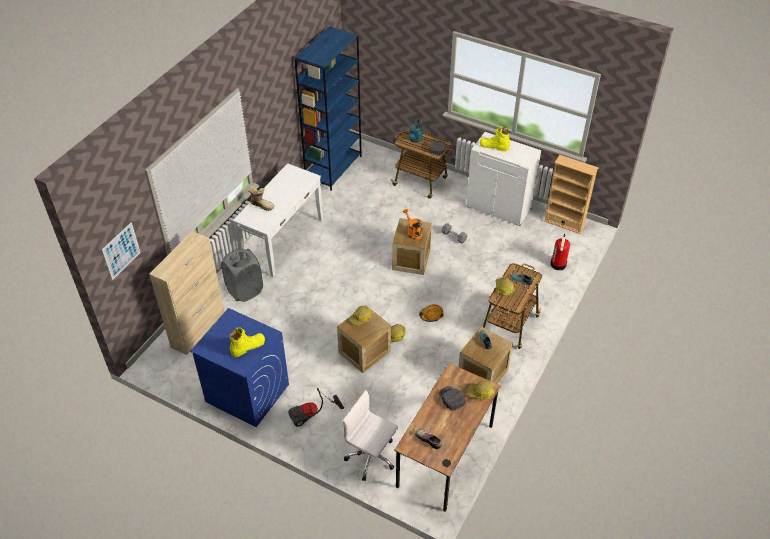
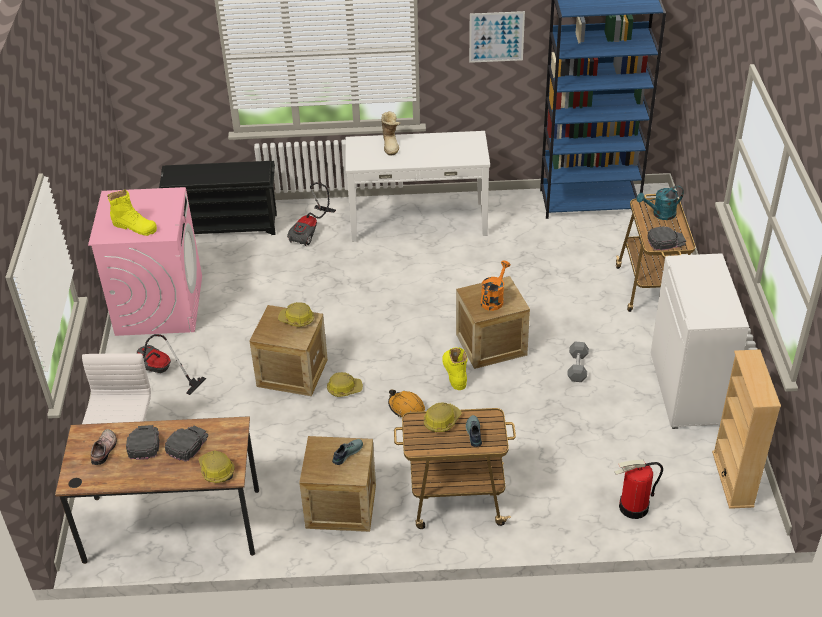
camera: 60 degrees right, 5 degrees down
(121, 251) = (150, 52): picture -> picture (496, 37)
(198, 329) = (225, 225): beige cabinet -> black shoe rack
(245, 290) = (311, 231): grey laundry basket -> vacuum cleaner
(247, 393) = (159, 305): blue washing machine -> pink washing machine
(436, 418) = (143, 443): none -> black cap
(494, 146) = (698, 275): yellow boot -> yellow boot (454, 373)

